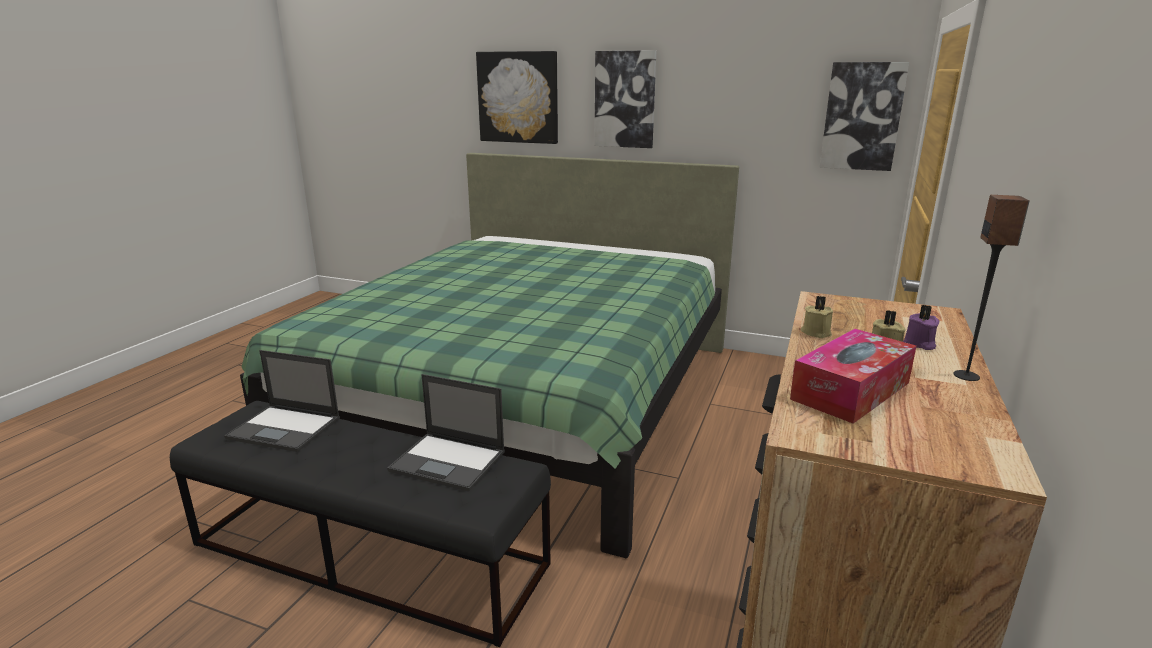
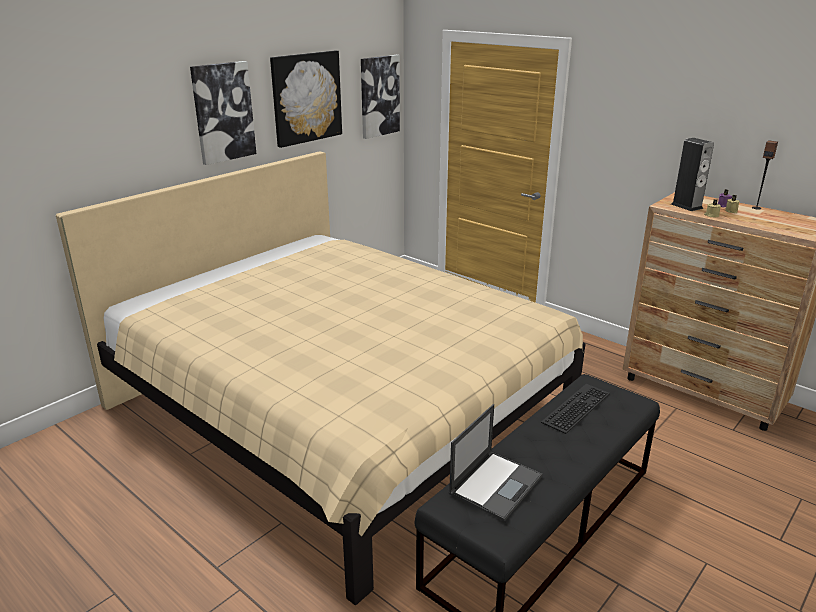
camera: 70 degrees left, 5 degrees up
(449, 461) = (575, 406): laptop -> keyboard
(518, 97) = (107, 131): picture -> picture (306, 97)
(526, 397) = (338, 410): green bed -> beige bed
(849, 314) = (686, 206): none -> speaker
(850, 391) = (775, 224): tissue box -> none

